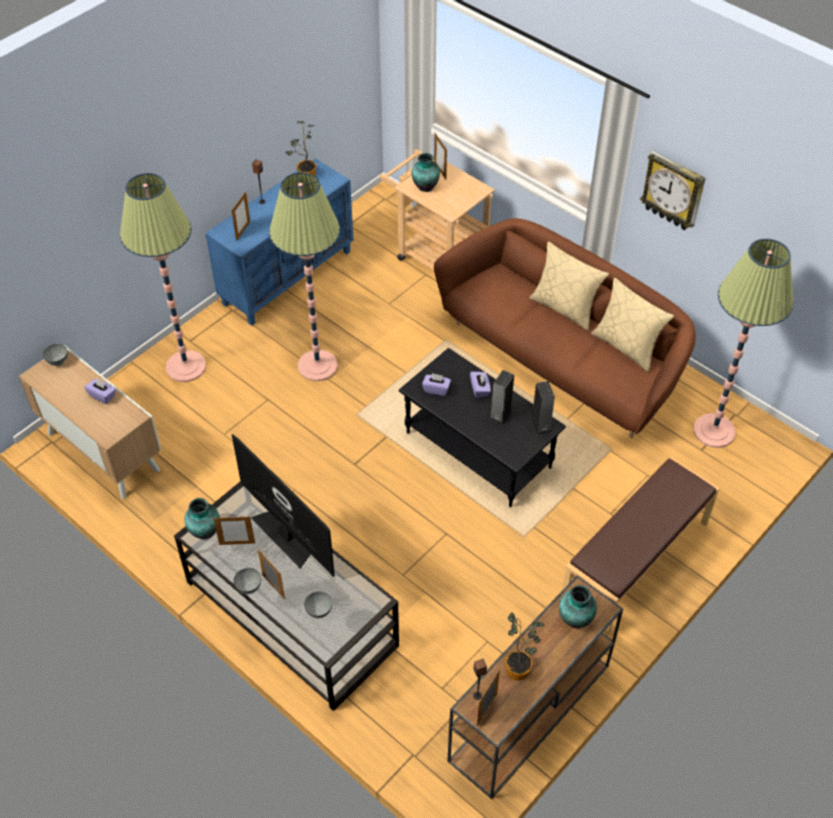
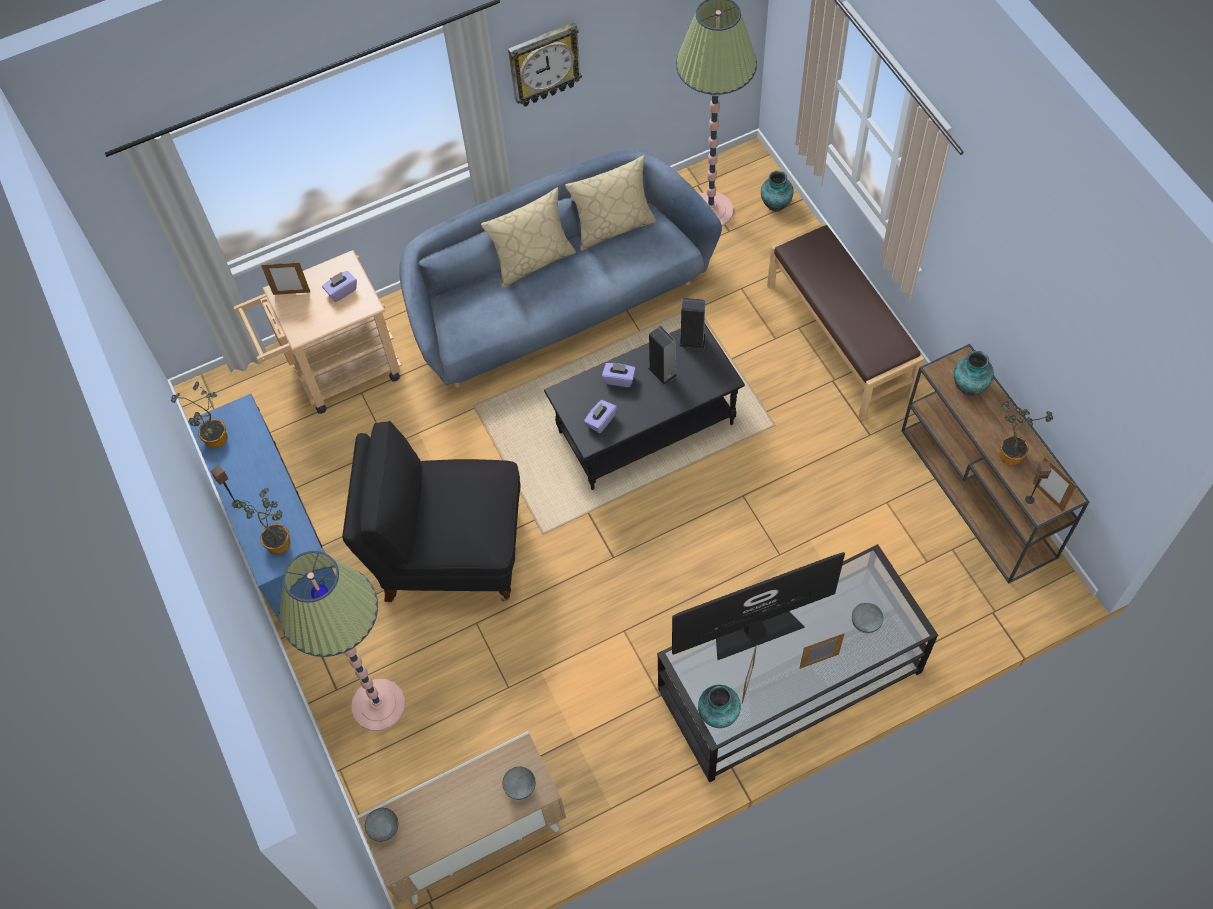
camera: 65 degrees left, 10 degrees up
(102, 395) = (469, 784): purple tissue box -> purple tissue box (341, 291)
(243, 231) = (279, 540): picture frame -> potted plant
(248, 587) = (811, 687): grey bowl -> grey bowl (520, 788)
(317, 366) = (449, 553): floor lamp -> black armchair
(425, 186) = (310, 317): vase -> vase (775, 205)
(563, 358) = (555, 303): brown sofa -> blue sofa

